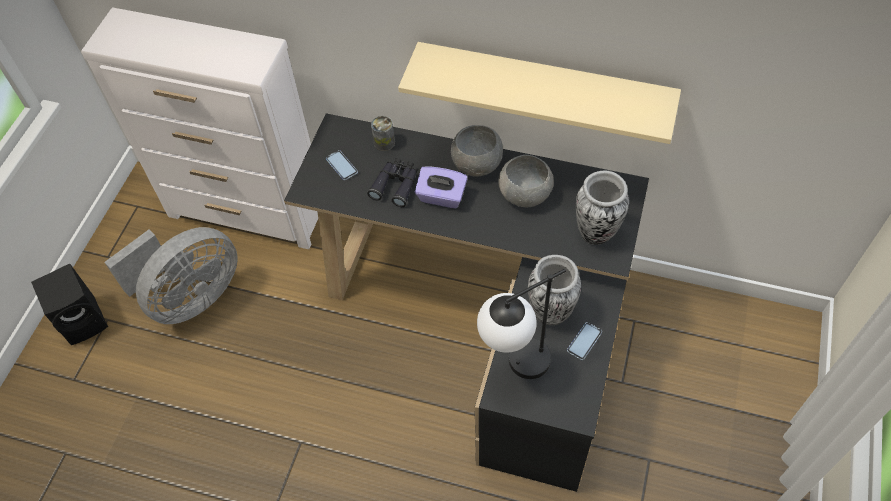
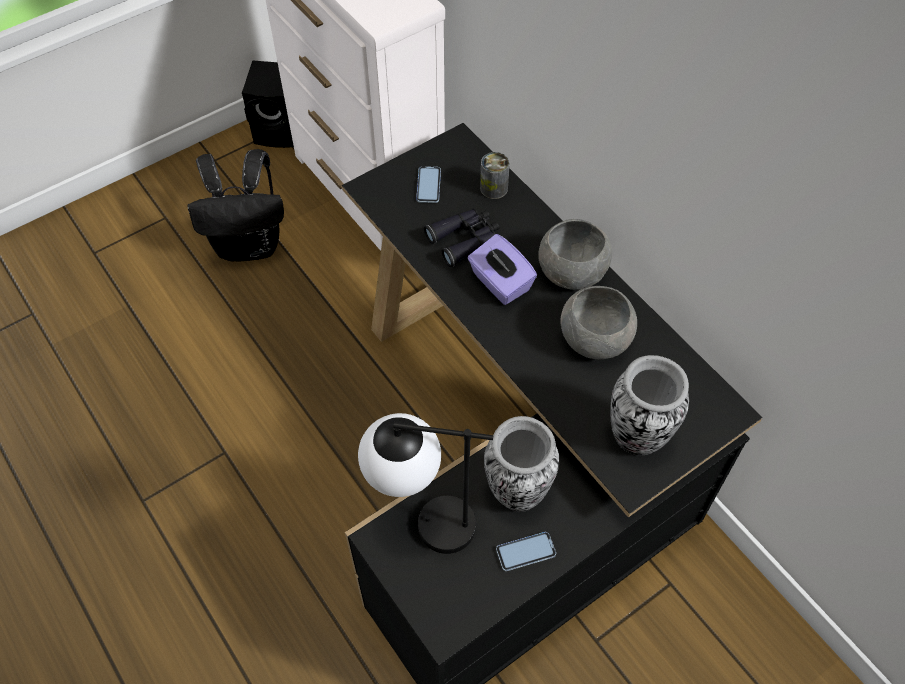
camera: 35 degrees right, 0 degrees up
(85, 320) = (147, 205): black speaker -> black speaker (280, 130)
(191, 297) = (250, 245): grey fan -> black backpack
(544, 87) = (682, 218): beige shelf -> none

